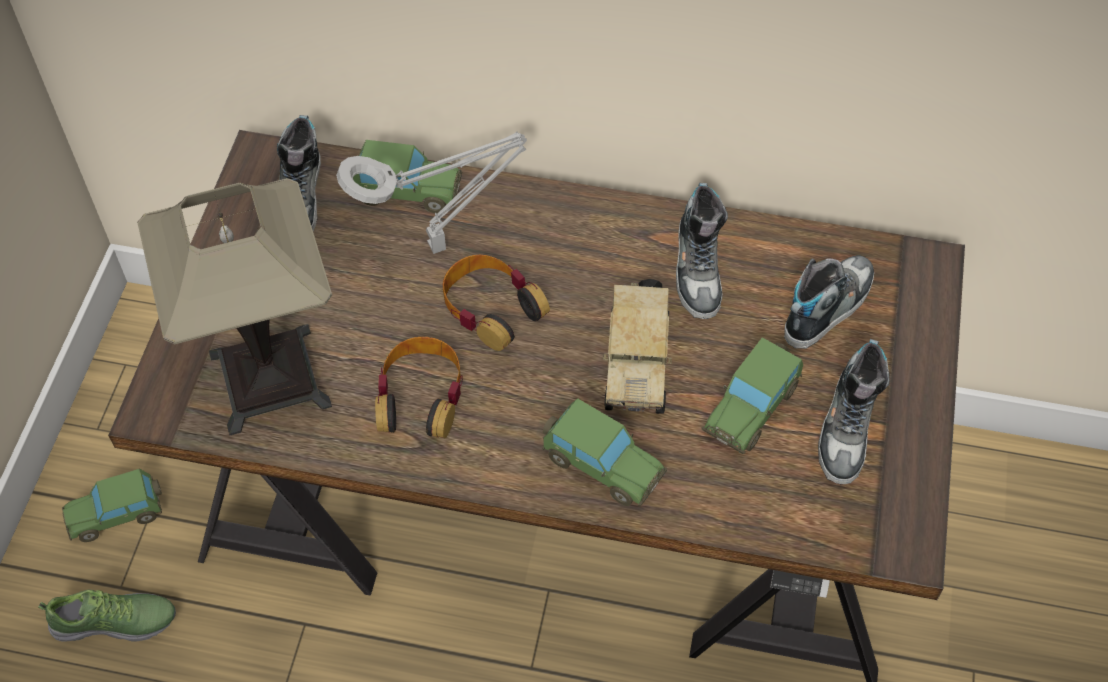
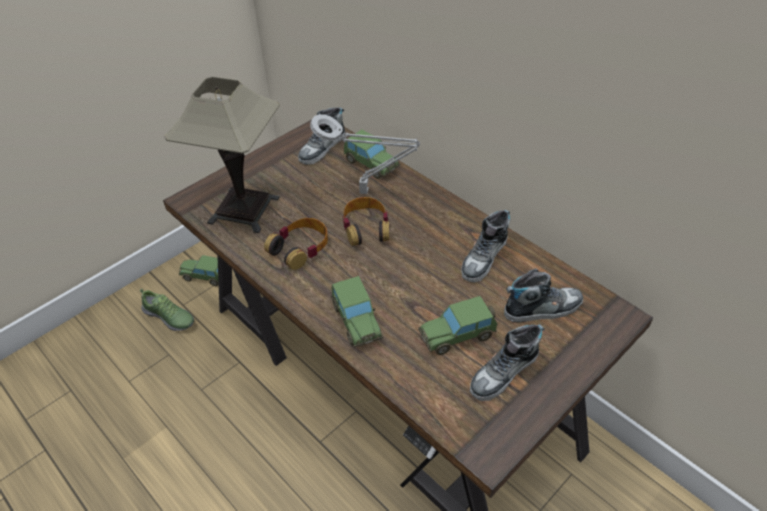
camera: 35 degrees right, 10 degrees down
(636, 358) = (416, 282): toy truck -> none

